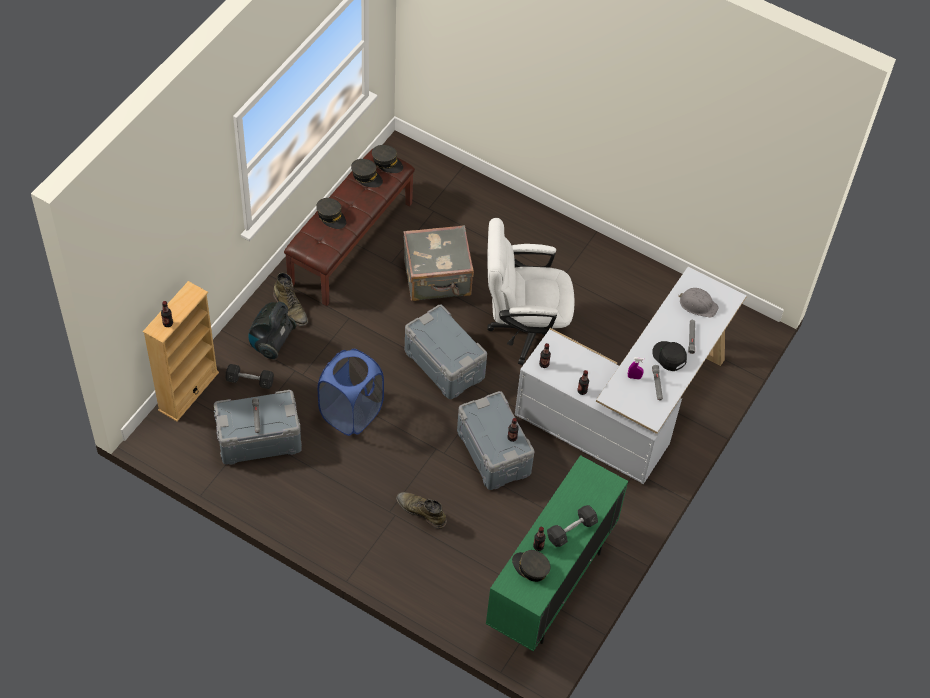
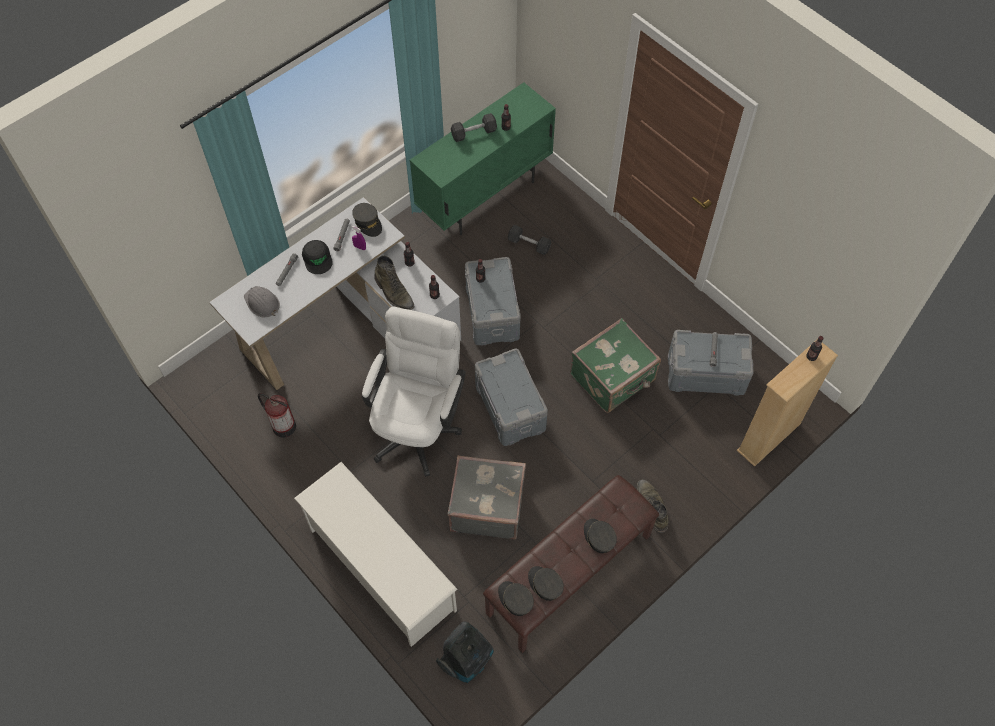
camera: 160 degrees left, 5 degrees up
(250, 381) = (706, 434): grey dumbbell -> grey dumbbell (529, 244)
(271, 342) = (678, 471): vacuum cleaner -> vacuum cleaner (467, 660)
(351, 413) = (613, 378): blue laundry basket -> green suitcase
(421, 511) = (572, 276): green boot -> green boot (394, 293)
(509, 215) = (381, 569): none -> white shoe rack
(524, 330) = (418, 425): white office chair -> white office chair turned 90 degrees counterclockwise
(530, 568) = (518, 114): grey cap -> grey cap (368, 223)
(646, 302) = (282, 426): none -> fire extinguisher

